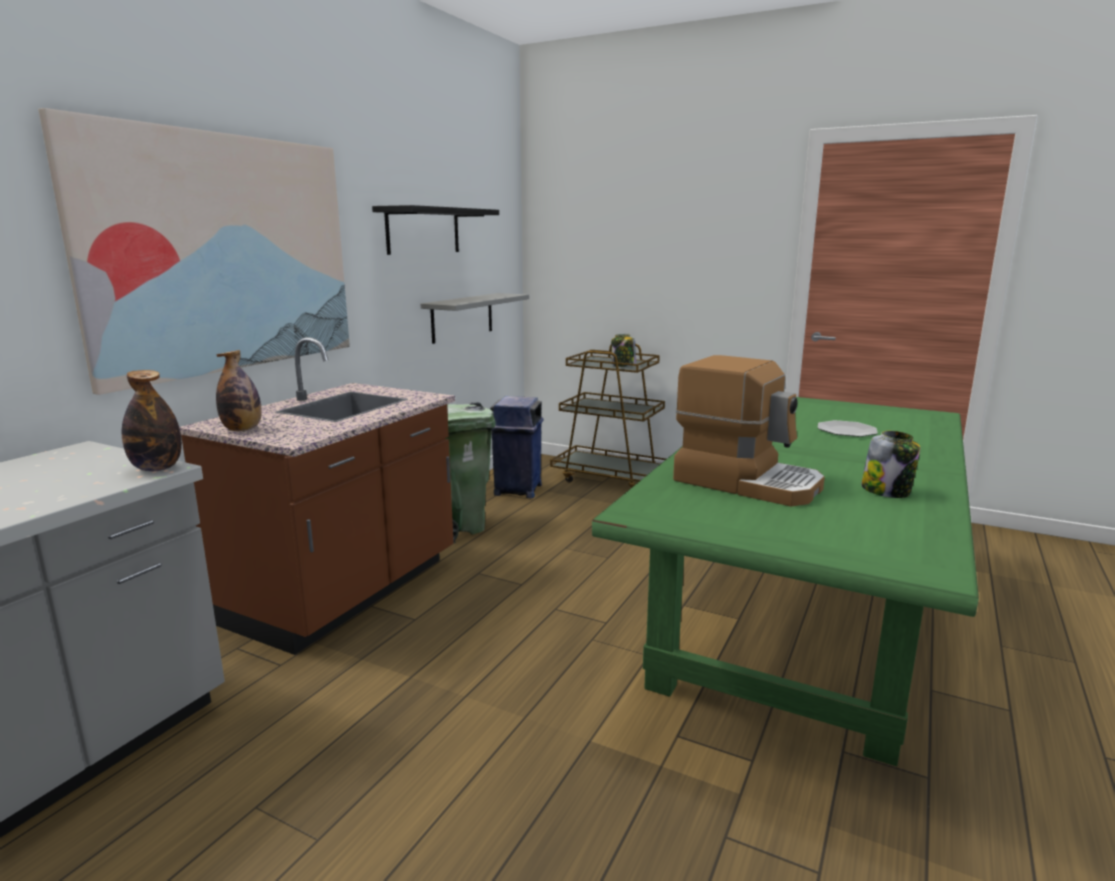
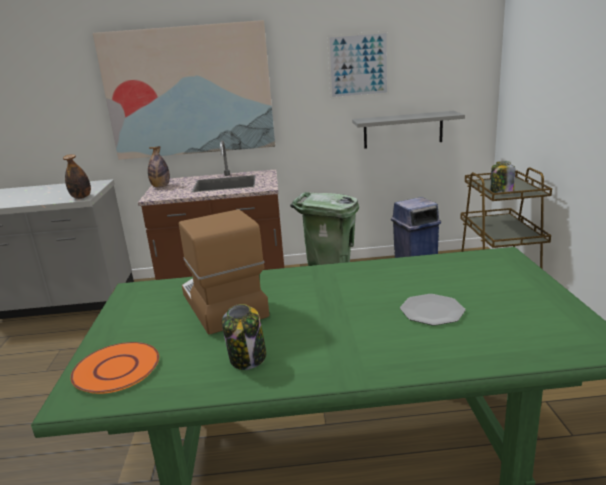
camera: 60 degrees right, 5 degrees up
(423, 231) = (358, 65): black shelf -> picture
(747, 482) = (221, 304): coffee machine -> coffee machine turned 150 degrees clockwise
(868, 543) = (117, 368): none -> orange plate

